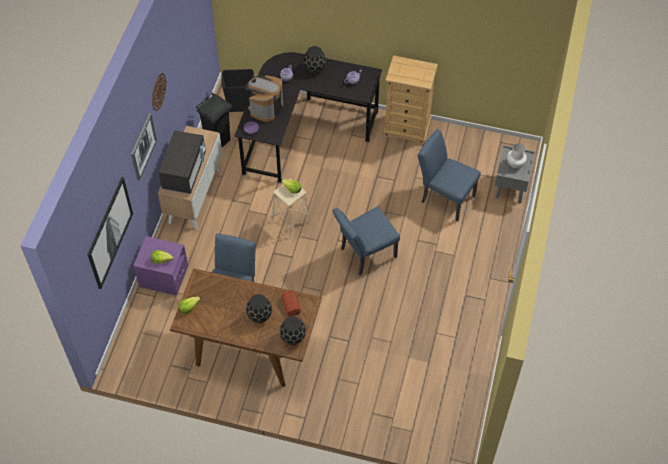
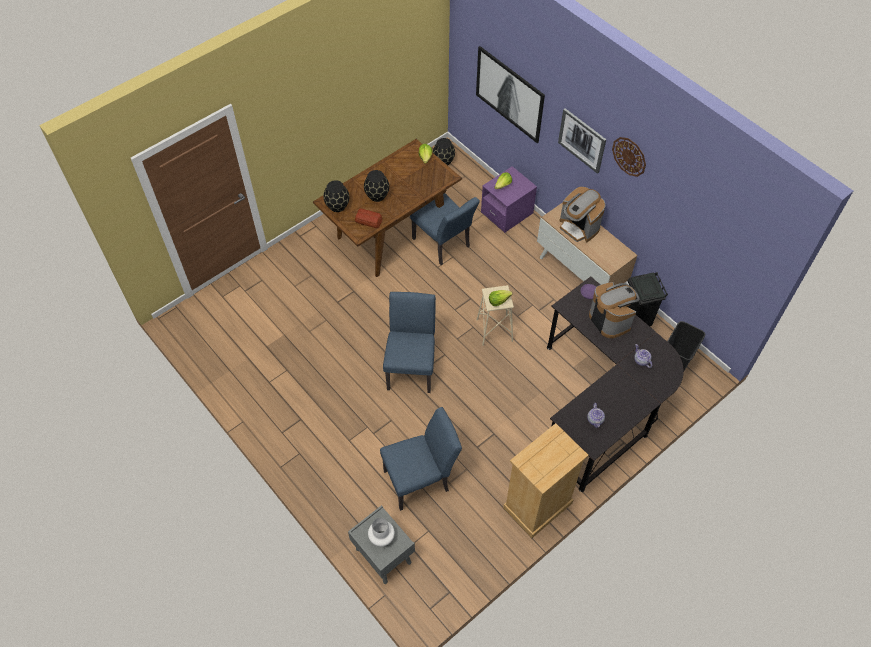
camera: 125 degrees right, 0 degrees up
(184, 171) = (578, 227): black microwave -> coffee machine
(315, 69) = (637, 394): black vase -> black vase (443, 161)

